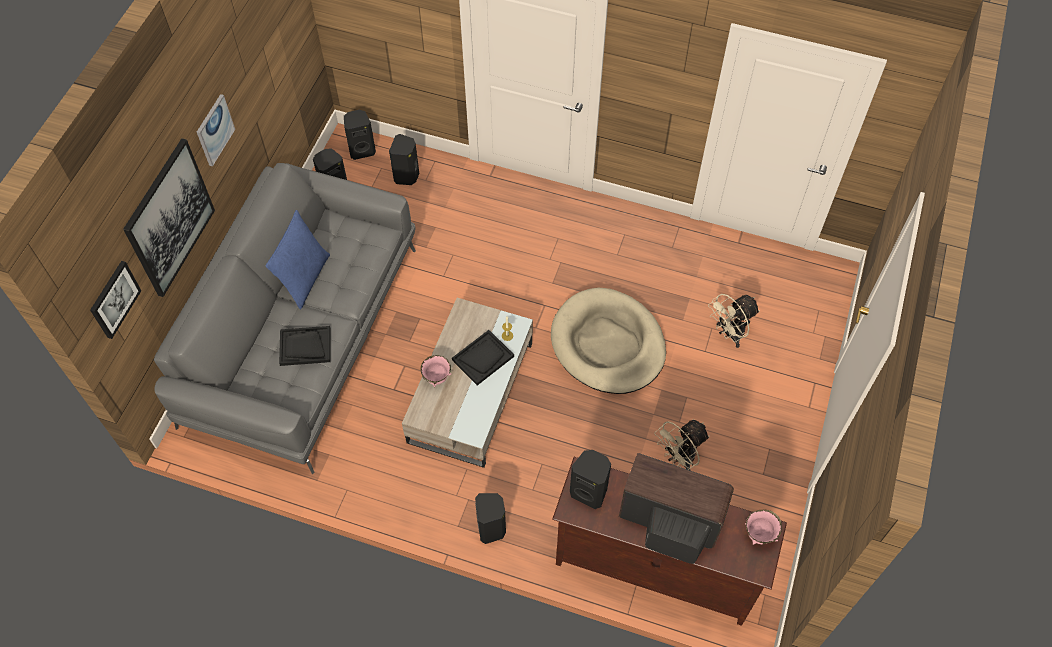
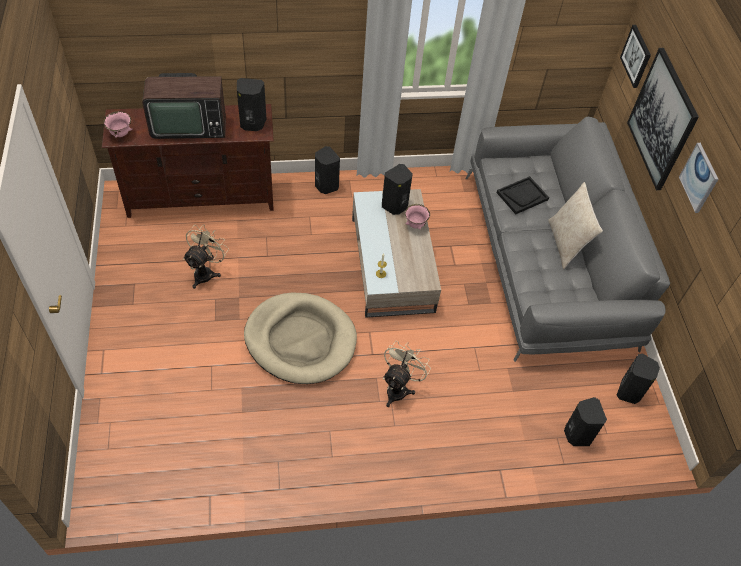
camera: 150 degrees right, 5 degrees down
(304, 278) = (566, 244): blue pillow -> beige pillow
(362, 150) = (640, 446): black speaker -> black speaker (395, 206)
(483, 358) = (390, 250): black tray -> none
(729, 334) = (193, 390): beige fan -> beige fan (399, 388)

